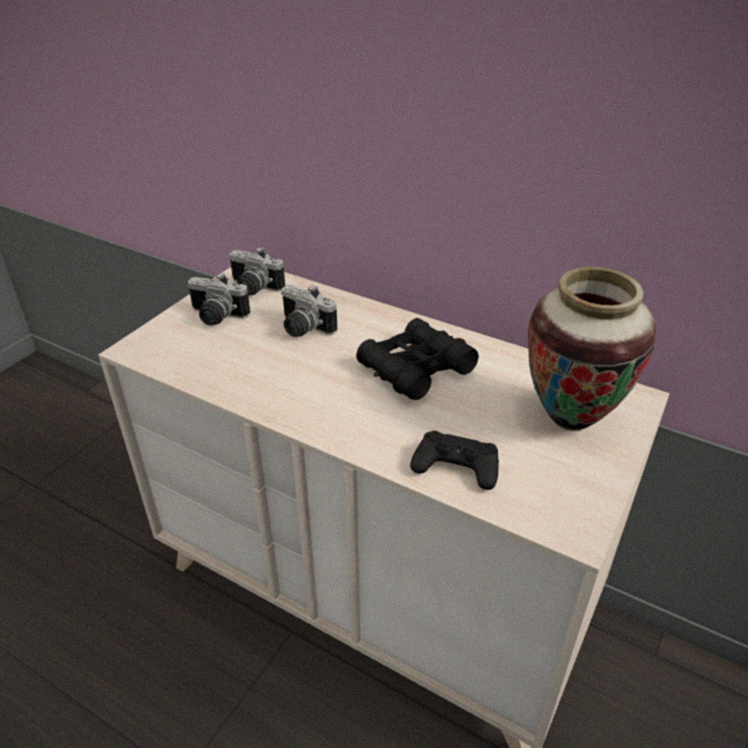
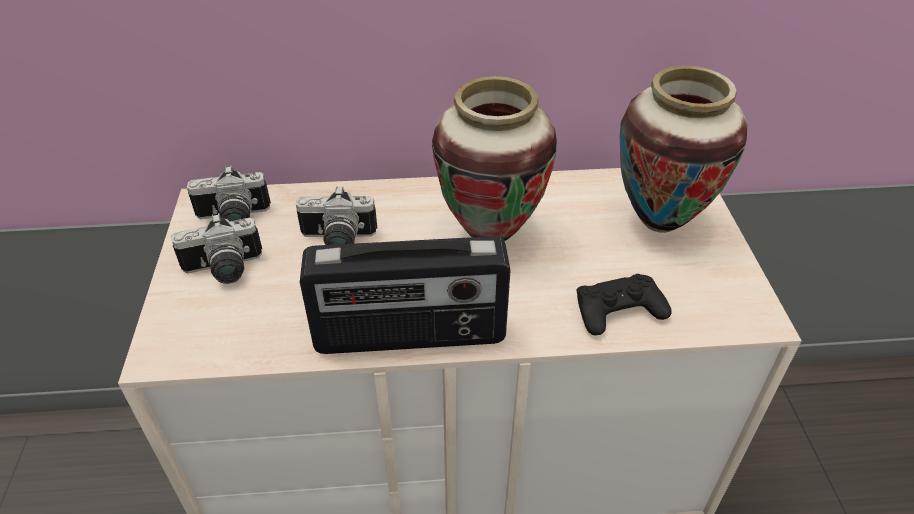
camera: 35 degrees left, 5 degrees up
(284, 409) = (410, 336): none -> radio
(415, 369) = (491, 234): black binoculars -> vase

